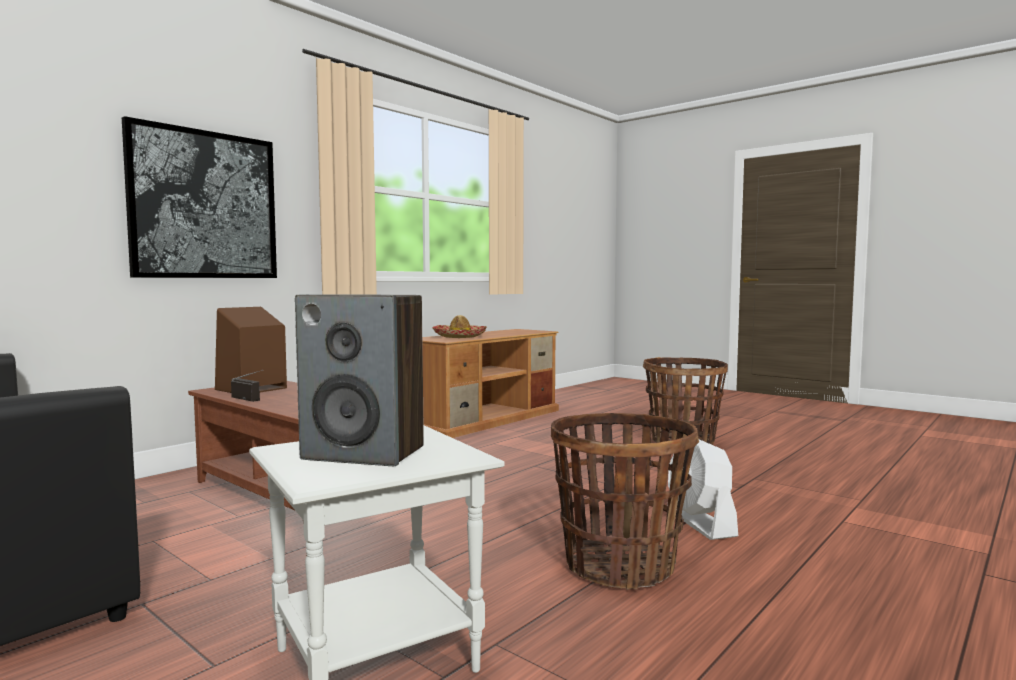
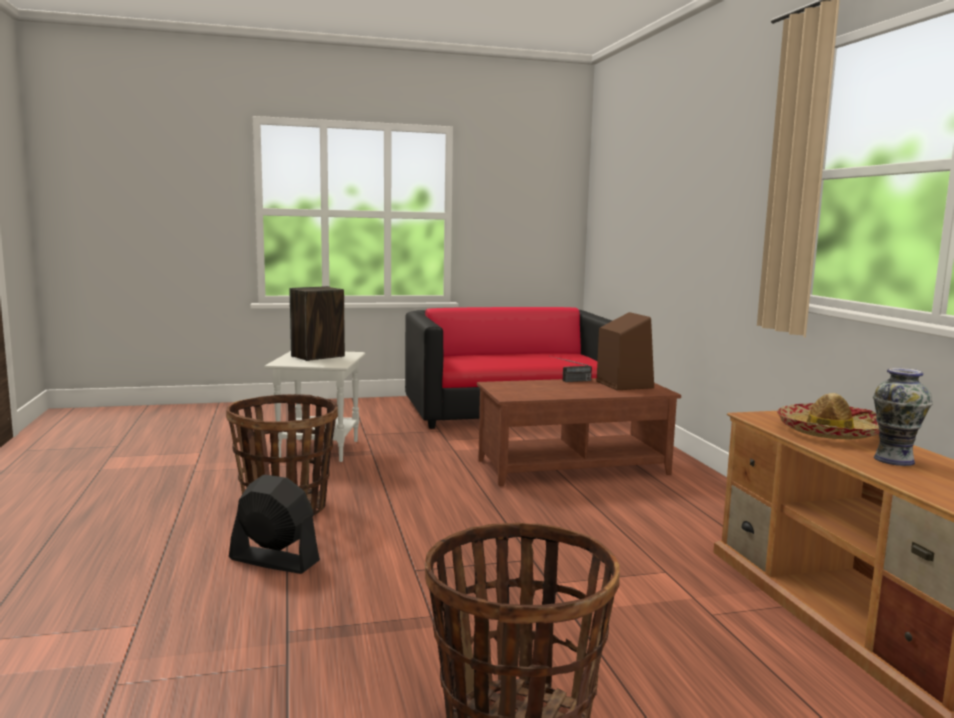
camera: 125 degrees right, 5 degrees up
(204, 205) = (714, 220): picture -> none
(494, 334) = (893, 459): none -> vase
(700, 523) = (274, 560): white fan -> black fan

